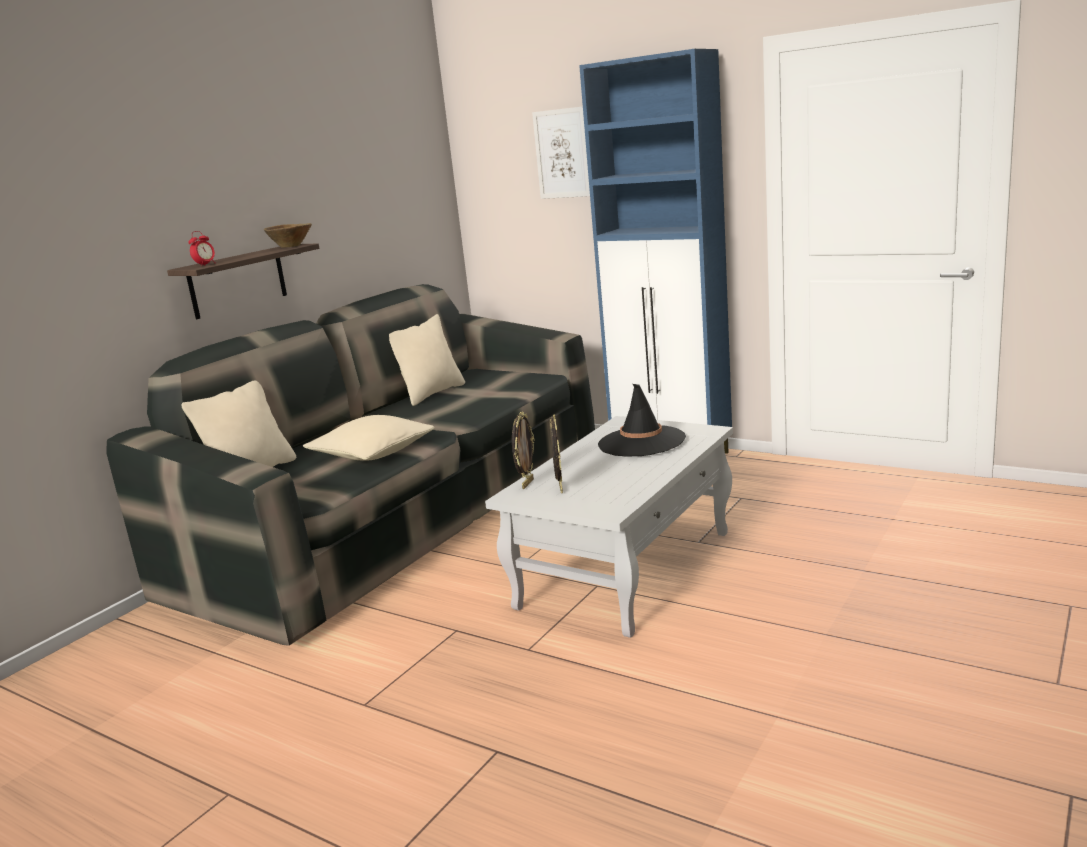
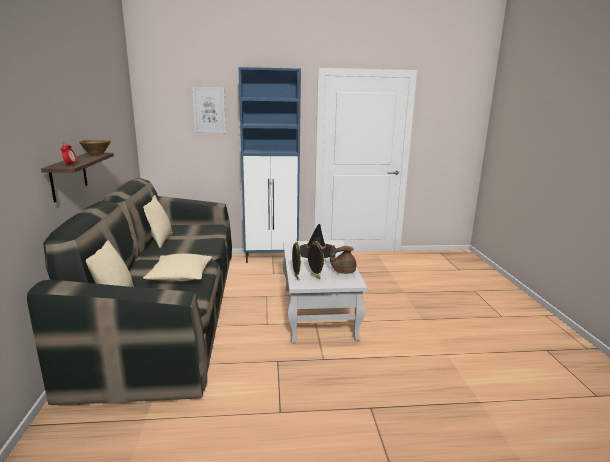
camera: 40 degrees left, 0 degrees up
(627, 486) = (343, 271): none -> brown teapot

